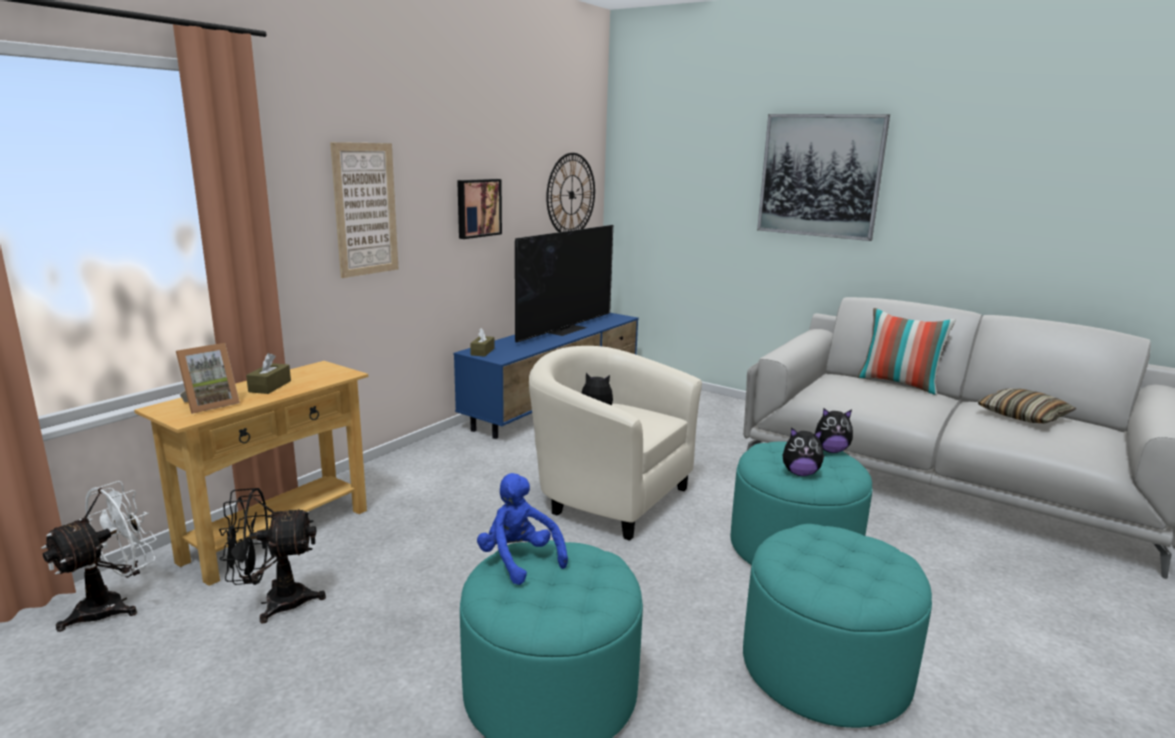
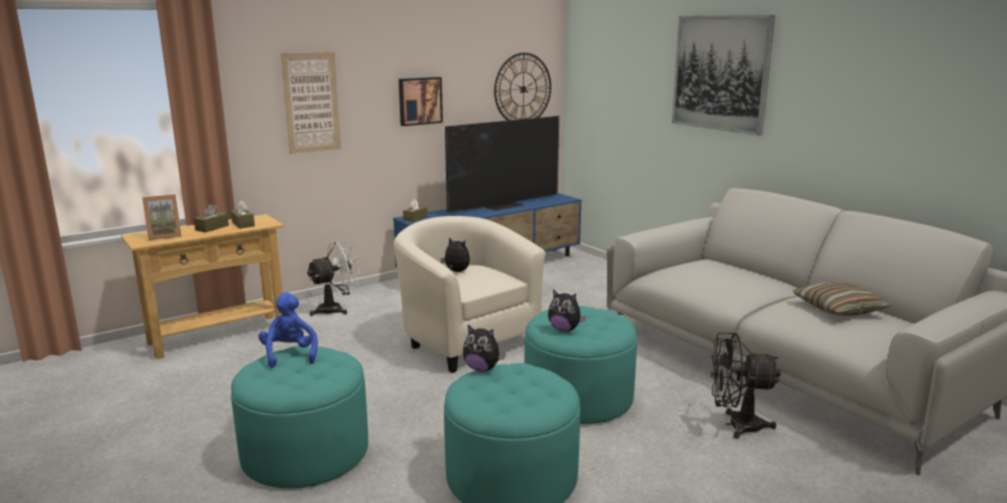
camera: 20 degrees right, 0 degrees up
(113, 605) = (98, 361): white fan -> white fan (336, 309)
(274, 602) = (185, 374): black fan -> black fan (736, 425)
(309, 377) = (243, 224): none -> brown tissue box
(830, 450) = (615, 317): plush toy -> plush toy (482, 369)
(899, 384) = (756, 272): pillow -> none

